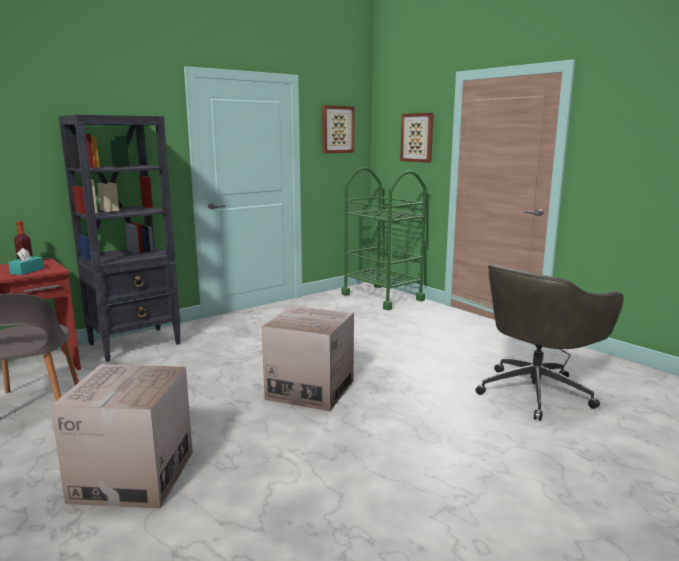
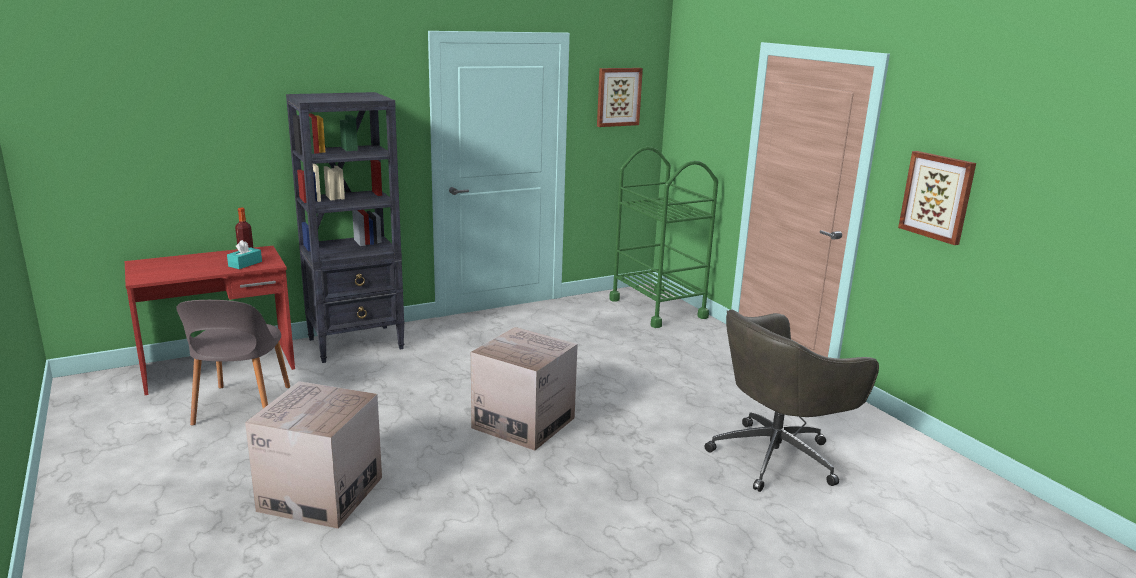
camera: 10 degrees right, 5 degrees up
(417, 137) = (714, 116): picture -> picture (937, 196)

